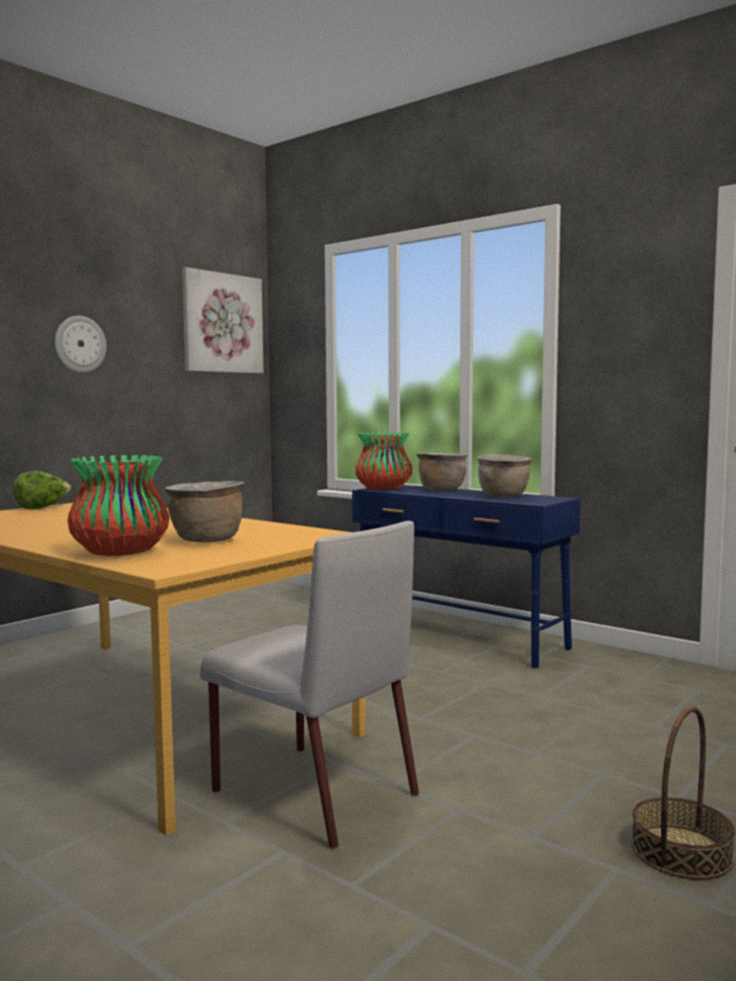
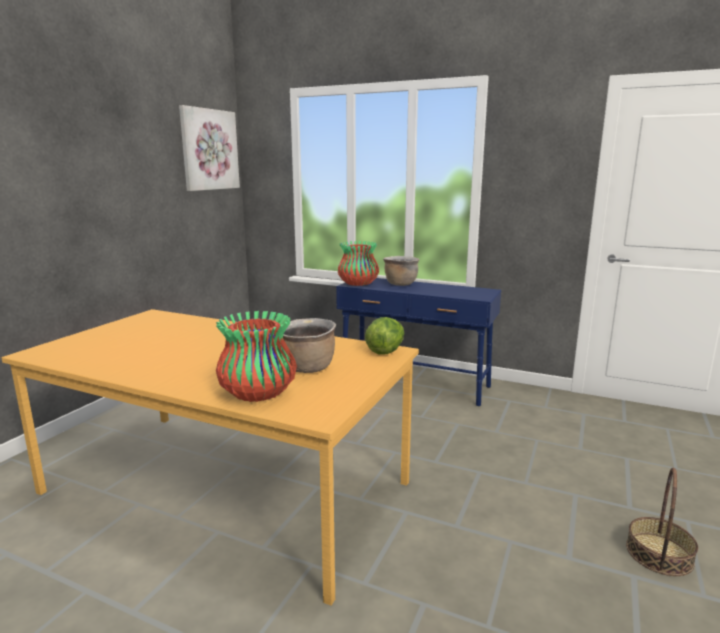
camera: 15 degrees left, 10 degrees up
(42, 508) = (115, 326): lettuce -> lettuce (385, 350)
(80, 344) = (108, 176): wall clock -> none
(311, 792) = (407, 543): grey chair -> none
(504, 496) = (451, 290): brown cooking pot -> none

